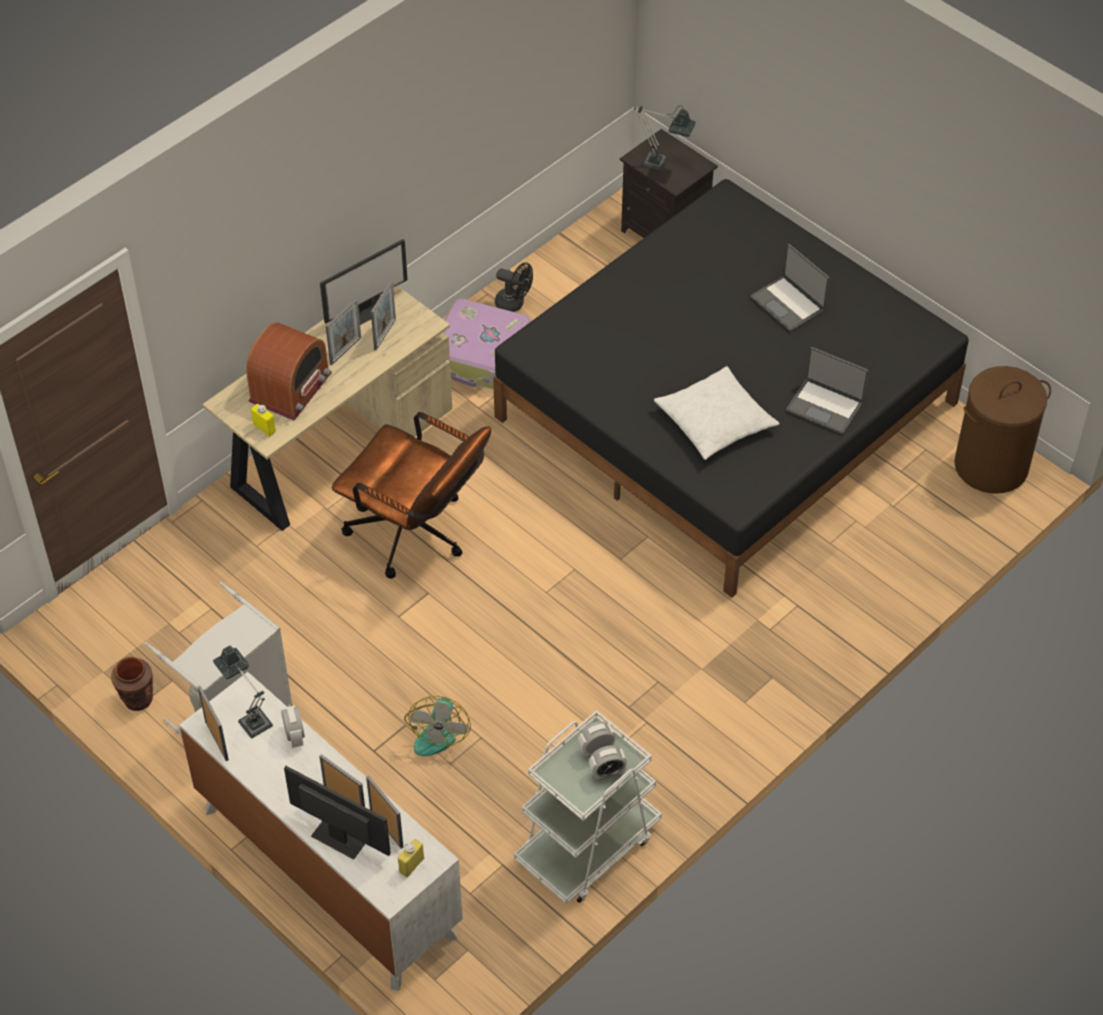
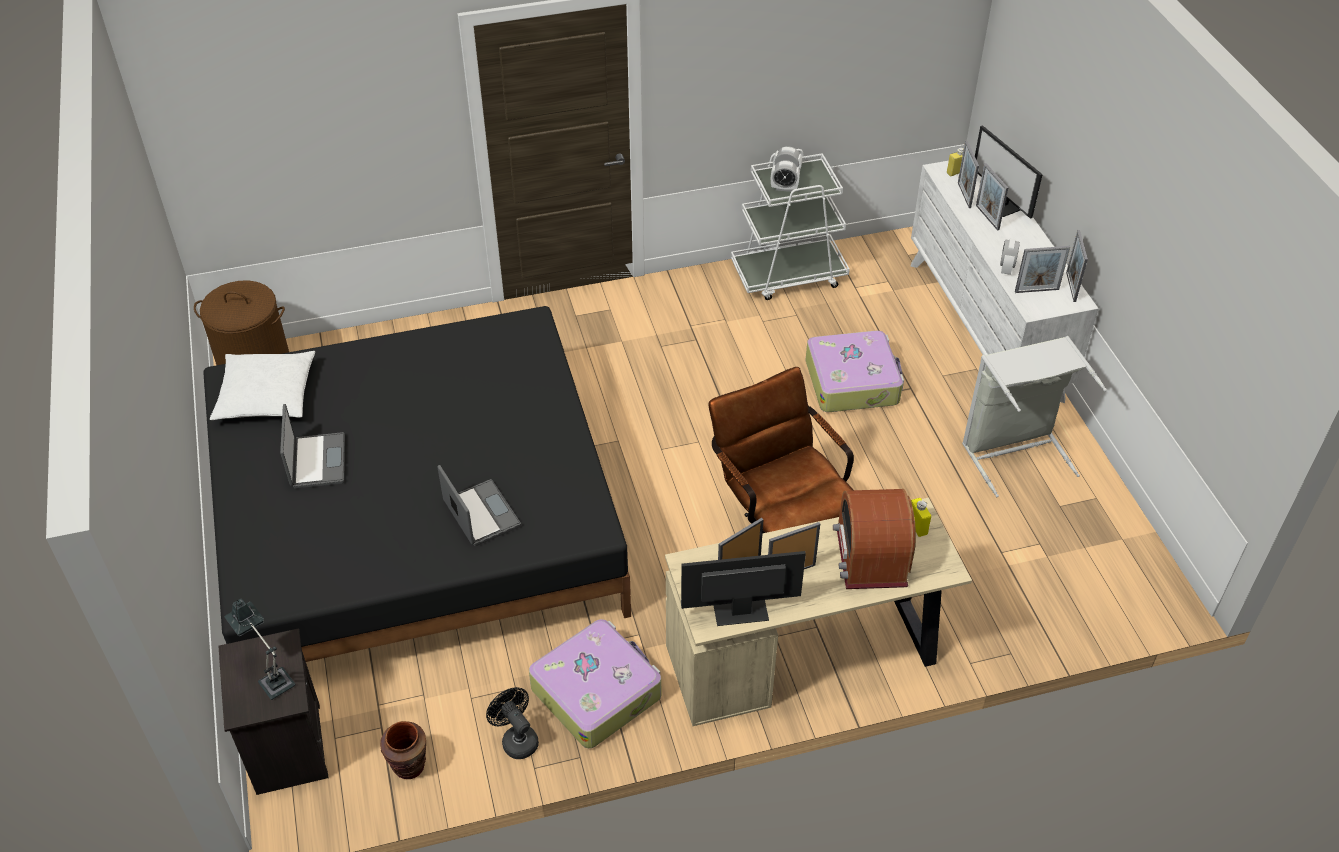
camera: 150 degrees left, 5 degrees down
(138, 699) = (1096, 503): brown vase -> brown vase (409, 766)
(251, 718) = (1036, 290): table lamp -> picture frame
(290, 388) = (870, 556): radio -> radio turned 60 degrees counterclockwise
(437, 731) = (852, 381): fan -> suitcase
(715, 421) = (487, 389): white pillow -> white pillow (266, 395)
(825, 406) = (385, 362): laptop -> laptop (480, 514)

